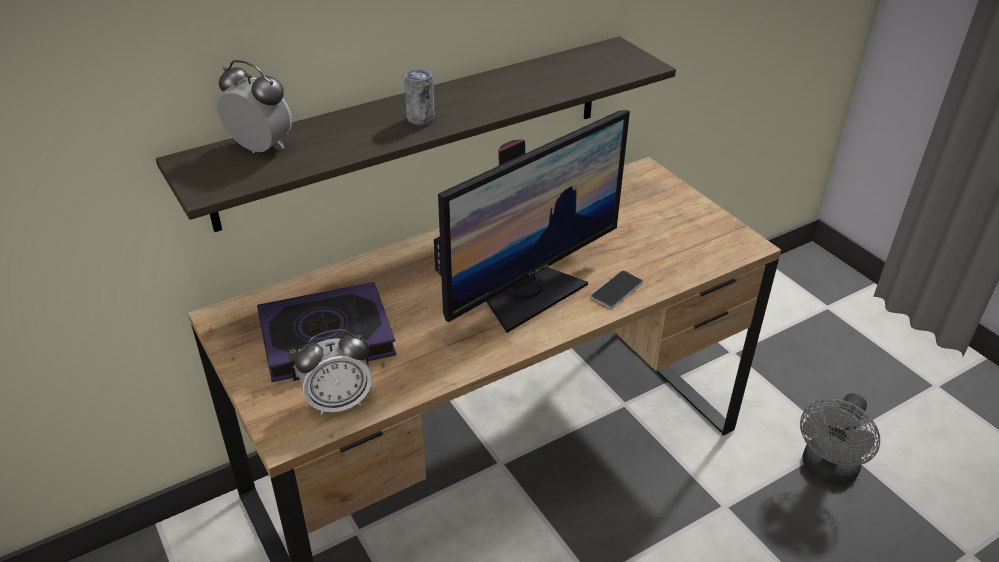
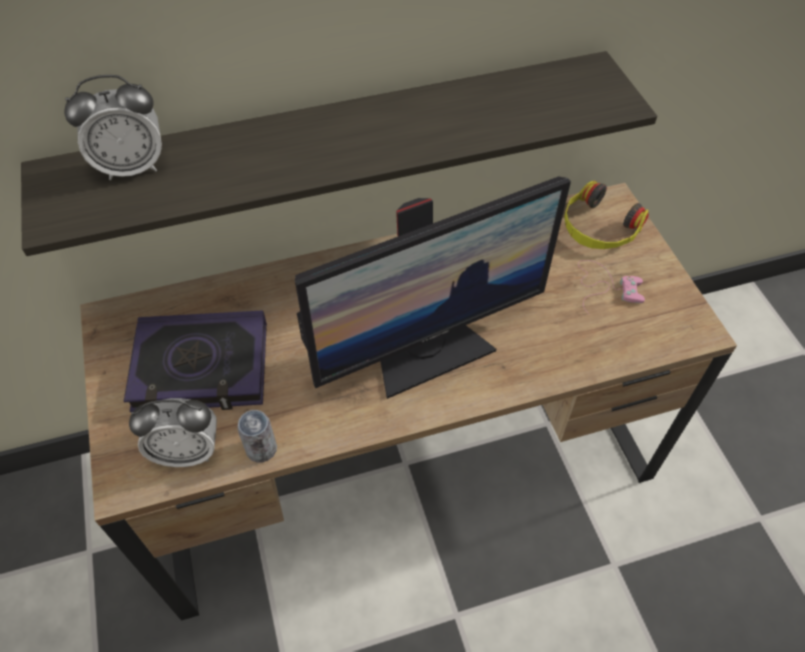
camera: 15 degrees right, 15 degrees up
(261, 148) = (132, 167): alarm clock -> alarm clock turned 120 degrees clockwise
(420, 119) = (321, 151): can -> can (261, 449)
(617, 290) = (525, 365): phone -> none
(640, 189) = (599, 227): none -> headphones
(661, 227) = (605, 286): none -> pink game controller
(827, 470) = (737, 549): grey fan -> none

